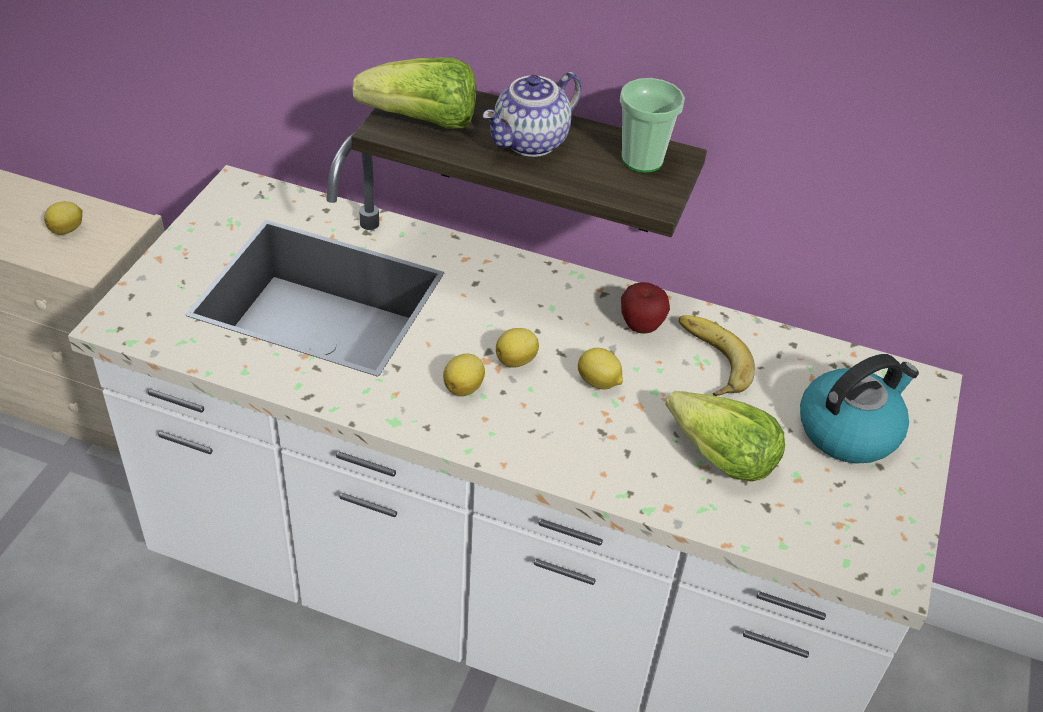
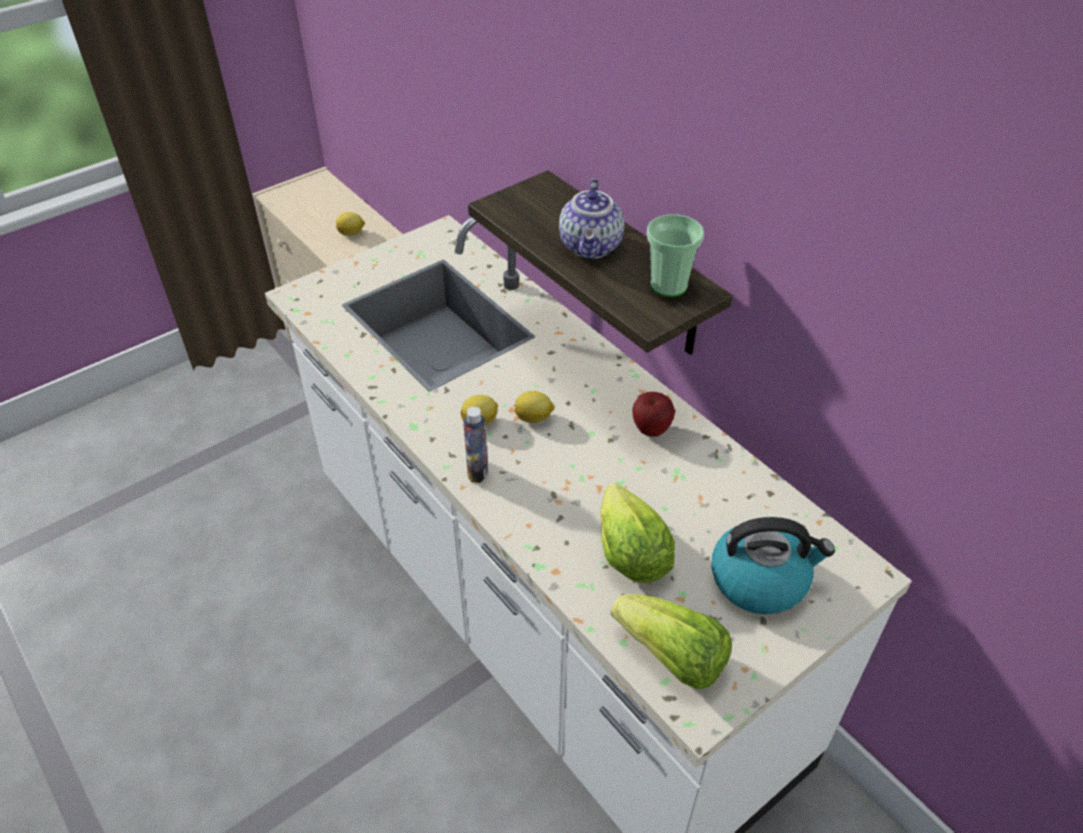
camera: 35 degrees right, 0 degrees up
(423, 121) = (526, 208): lettuce -> lettuce (672, 657)
(505, 441) = (477, 471): none -> bottle
(531, 143) = (592, 247): teapot -> teapot turned 75 degrees counterclockwise
(599, 383) = (582, 458): lemon -> none
(707, 361) = (683, 477): banana -> none

